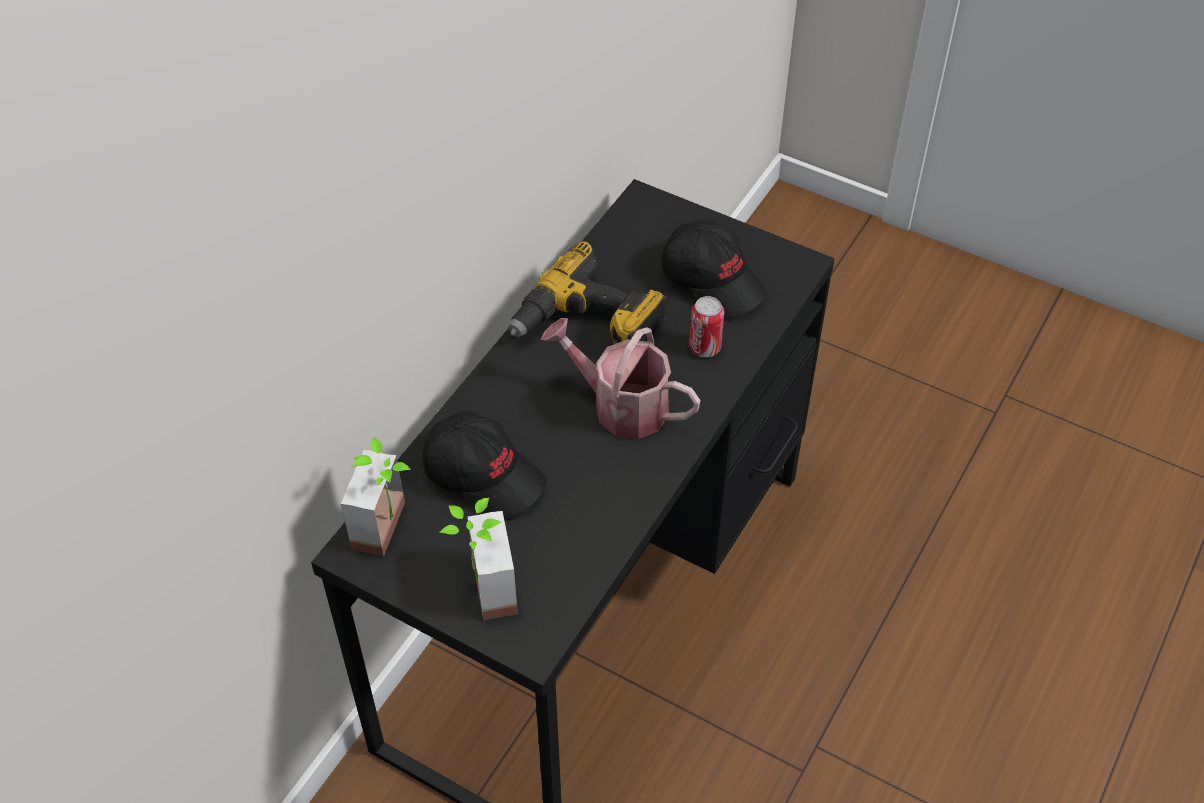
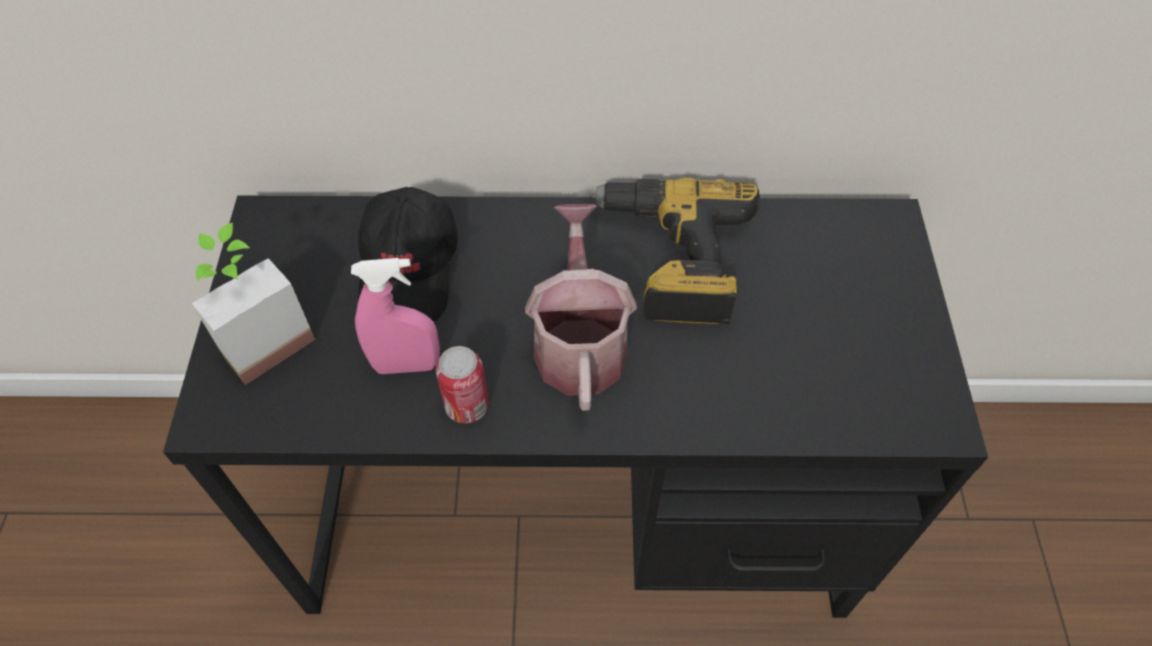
camera: 60 degrees right, 5 degrees up
(392, 528) = (304, 232): potted plant -> none
(570, 510) = (406, 365): none -> pink spray bottle
(704, 347) = (724, 383): can -> can (467, 406)
(713, 280) = (833, 343): black cap -> none

